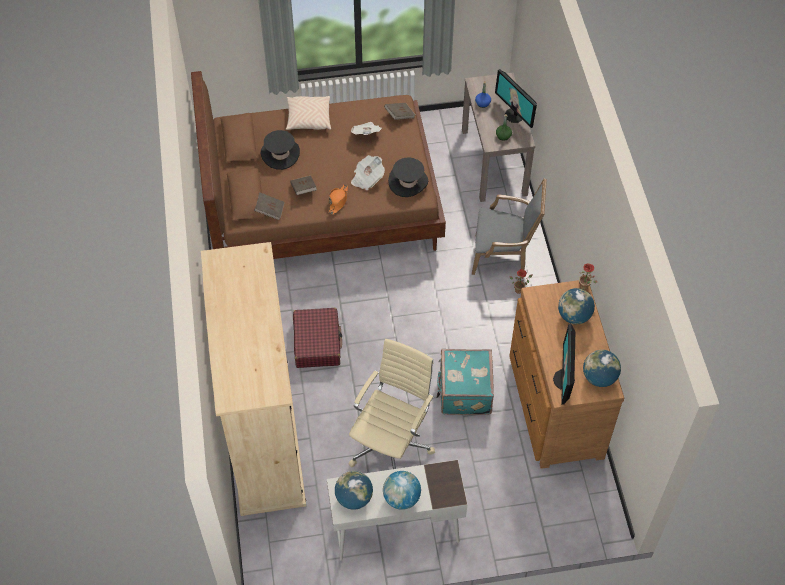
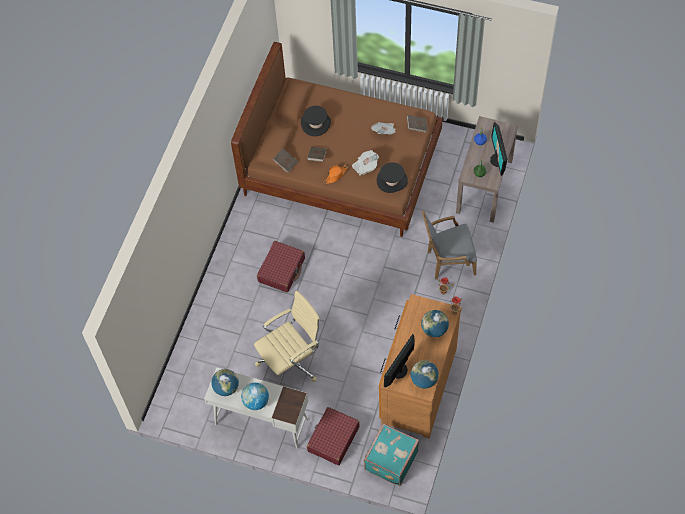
camera: 30 degrees right, 5 degrees up
(264, 434) = (212, 318): beige wardrobe -> none
(308, 119) = (351, 104): beige pillow -> none
(464, 392) = (360, 348): turquoise suitcase -> turquoise suitcase (390, 460)
(495, 511) = (333, 439): none -> red suitcase
(503, 257) = (447, 262): grey armchair -> grey armchair turned 135 degrees clockwise

